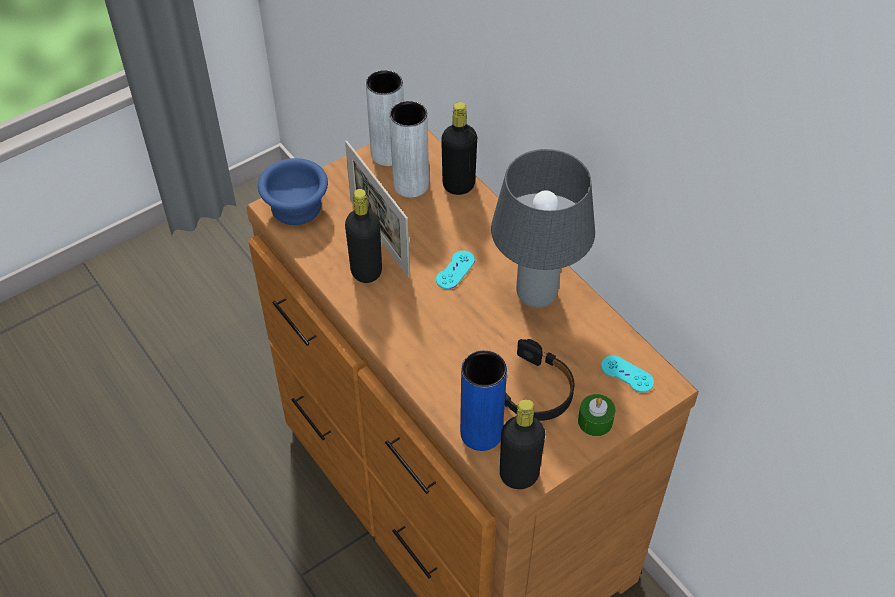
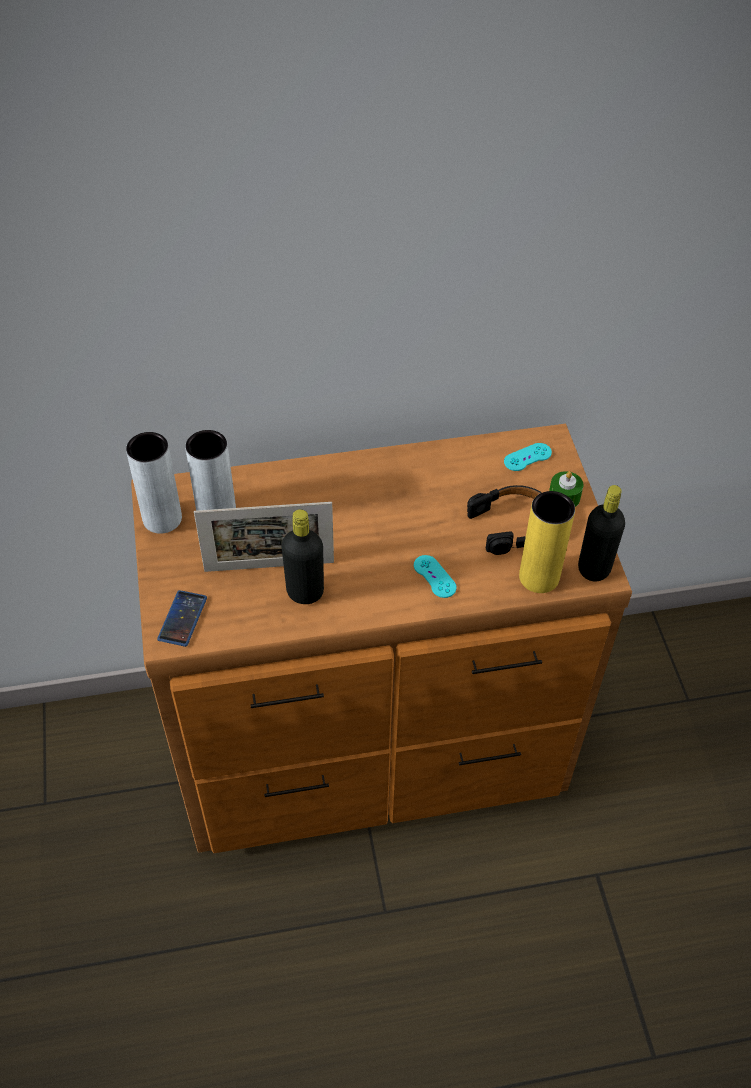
camera: 65 degrees left, 0 degrees up
(298, 208) = (182, 619): blue bowl -> phone
(455, 270) = (346, 524): turquoise game controller -> turquoise game controller (434, 576)
(458, 185) = (244, 481): black bottle -> none
(481, 433) = (539, 577): blue vase -> yellow vase
(537, 296) = (412, 480): grey table lamp -> none

